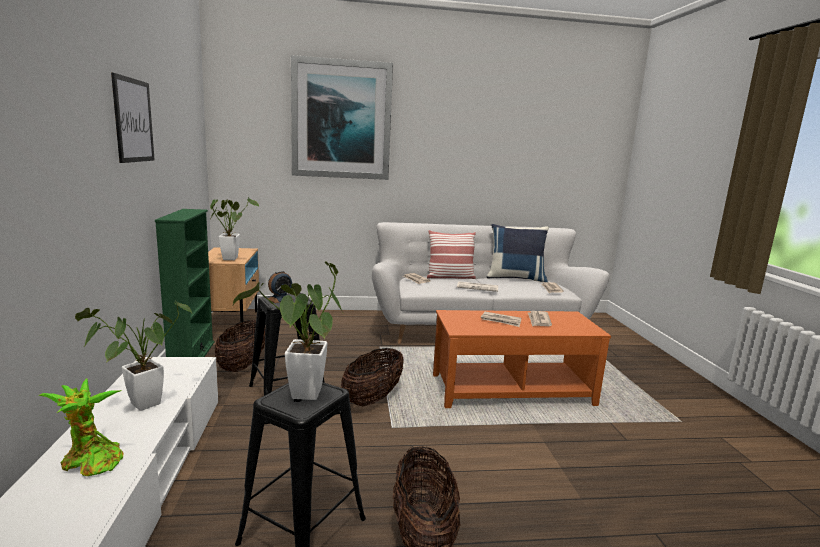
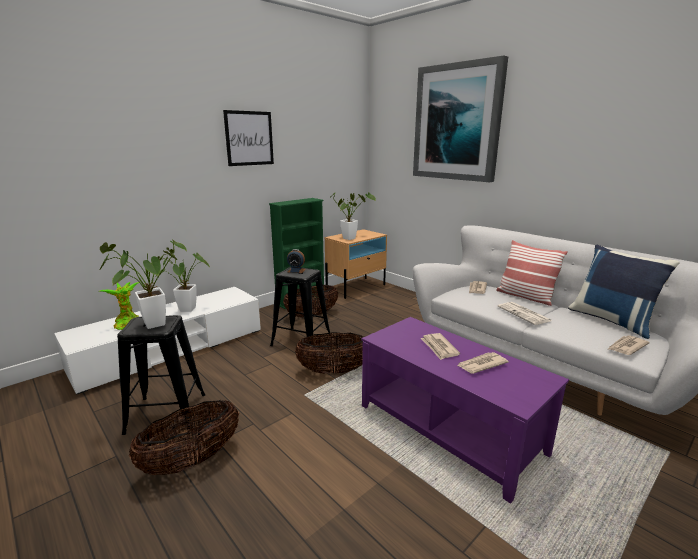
camera: 55 degrees right, 5 degrees up
(511, 390) = (449, 429): orange coffee table -> purple coffee table

